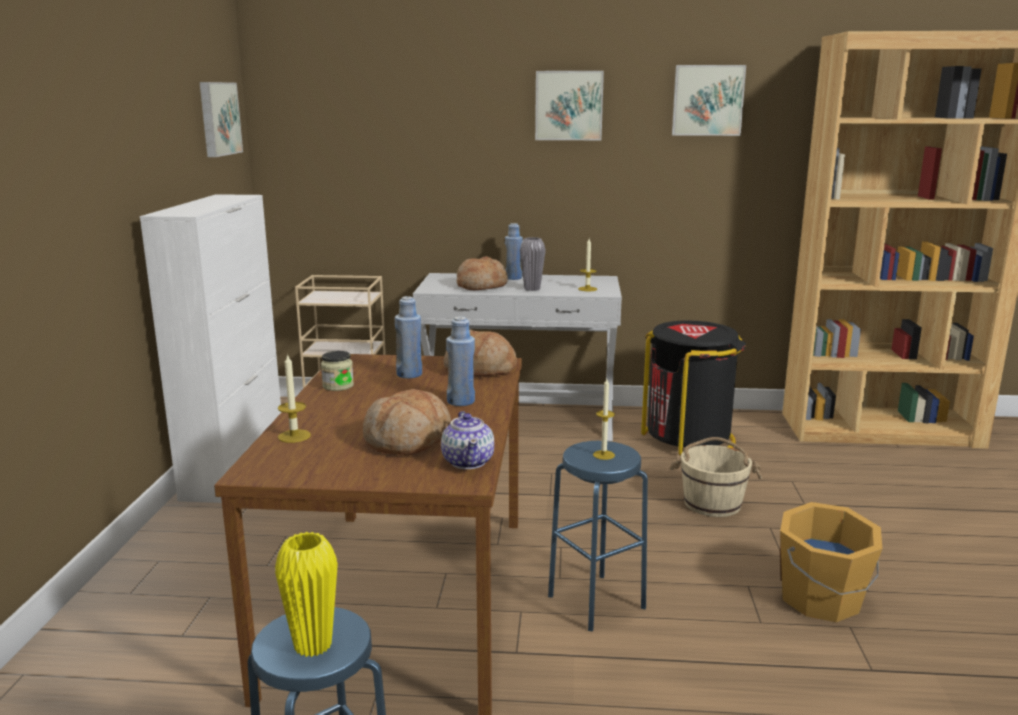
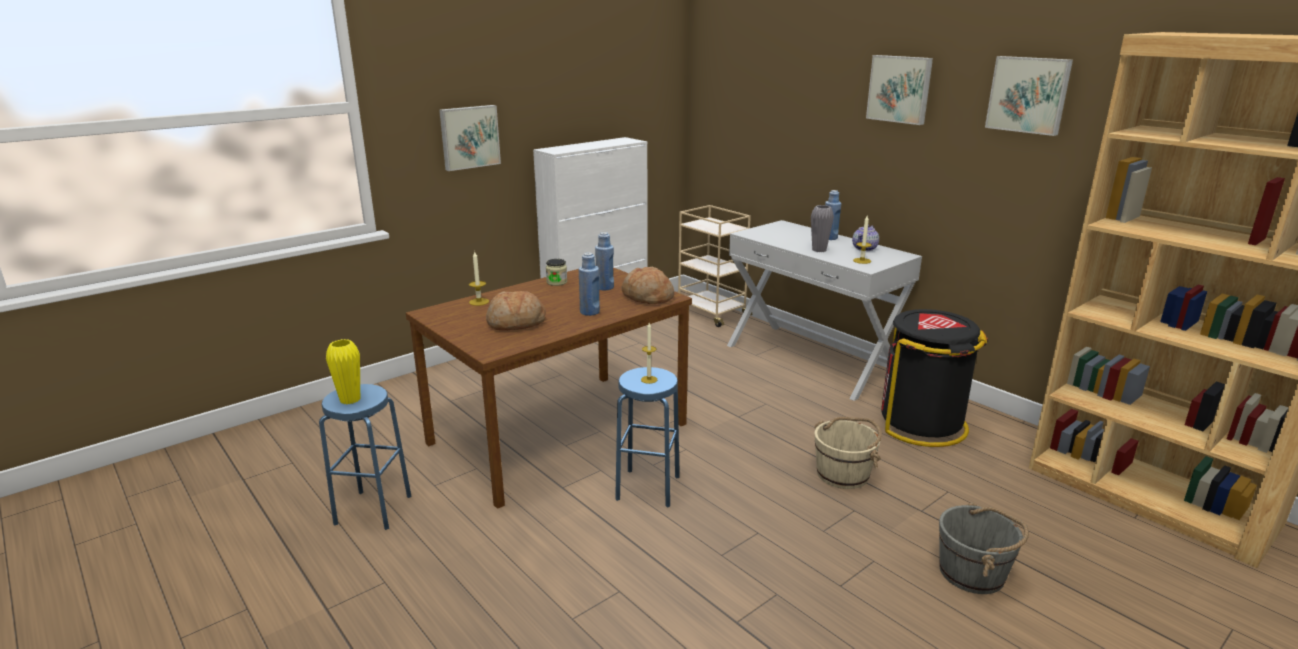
camera: 45 degrees right, 5 degrees up
(218, 118) = (645, 82): picture -> picture (469, 137)
(468, 461) = (513, 344): teapot -> teapot (865, 248)
(481, 286) = (789, 239): bread -> none
(822, 600) = (792, 569): orange bucket -> none
(906, 531) = (973, 573): none -> grey bucket

